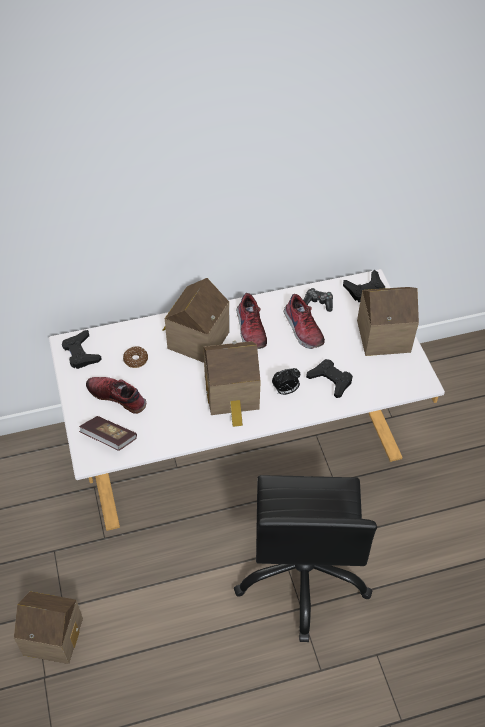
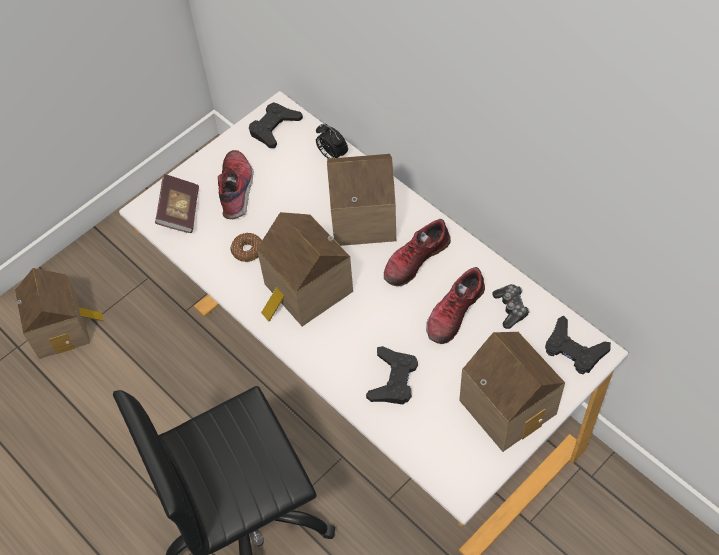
camera: 65 degrees right, 5 degrees up
(135, 360) = (296, 178): donut -> donut (247, 250)
(285, 391) = (346, 340): alarm clock -> alarm clock (332, 155)

